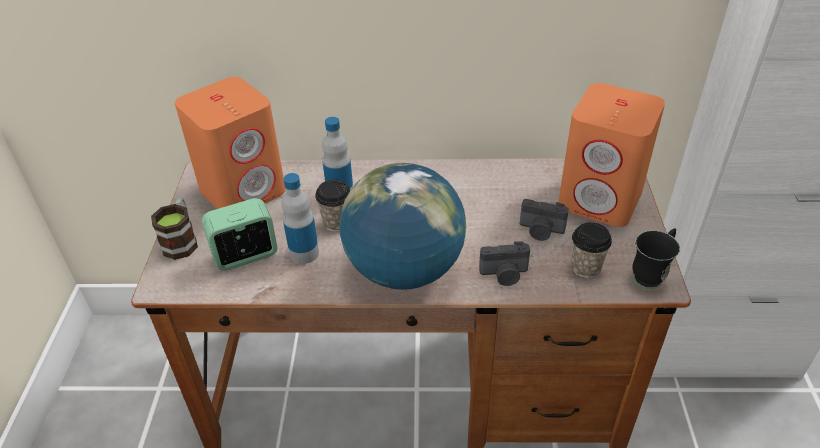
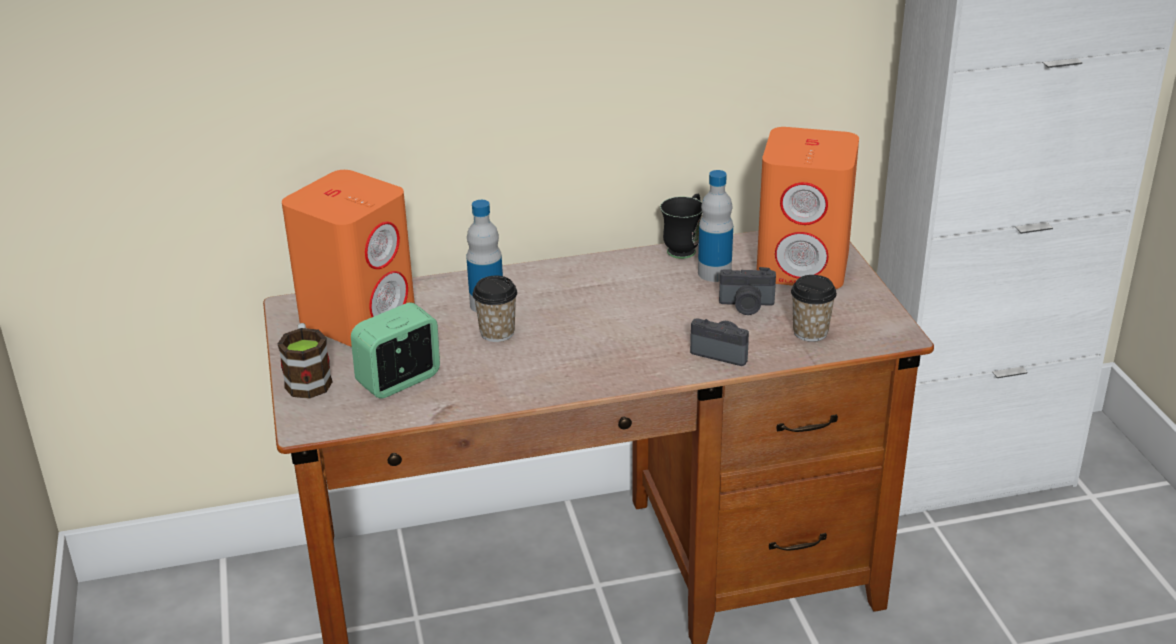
camera: 15 degrees left, 10 degrees down
(304, 253) = (472, 368): bottle -> bottle (714, 273)
(404, 270) = (602, 365): globe -> none
(504, 275) = (721, 352): camera -> camera turned 135 degrees counterclockwise
(651, 275) = (884, 328): black mug -> black mug (685, 248)

